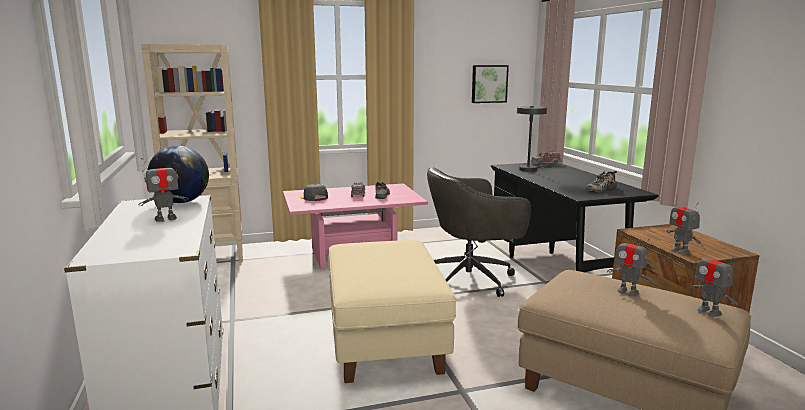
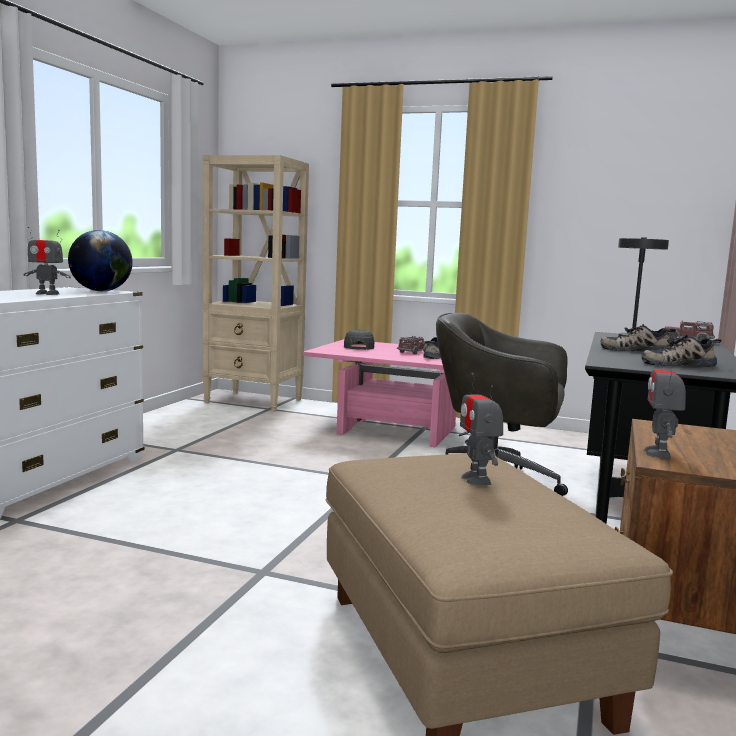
camera: 35 degrees right, 5 degrees down
(386, 340) = (277, 505): beige ottoman -> none
(489, 84) = (660, 221): picture -> none
(555, 180) = (635, 350): none -> shoe
(709, 312) = (544, 528): toy robot -> none

